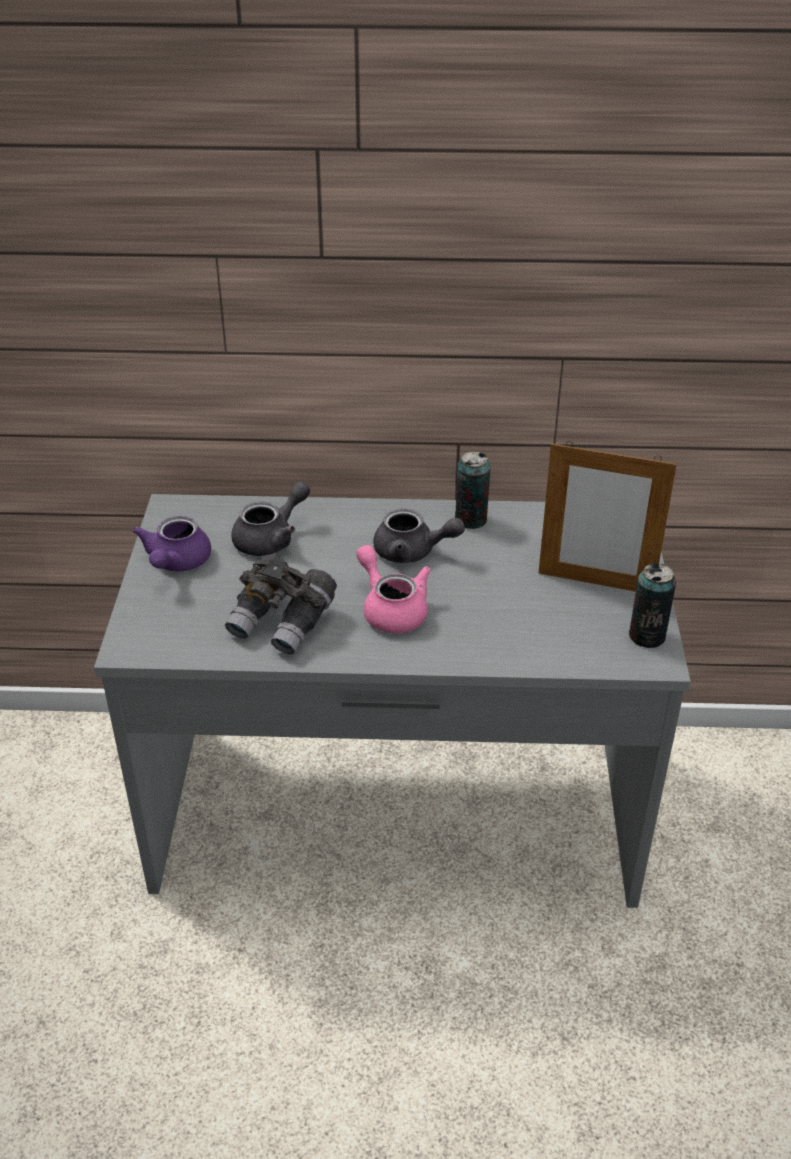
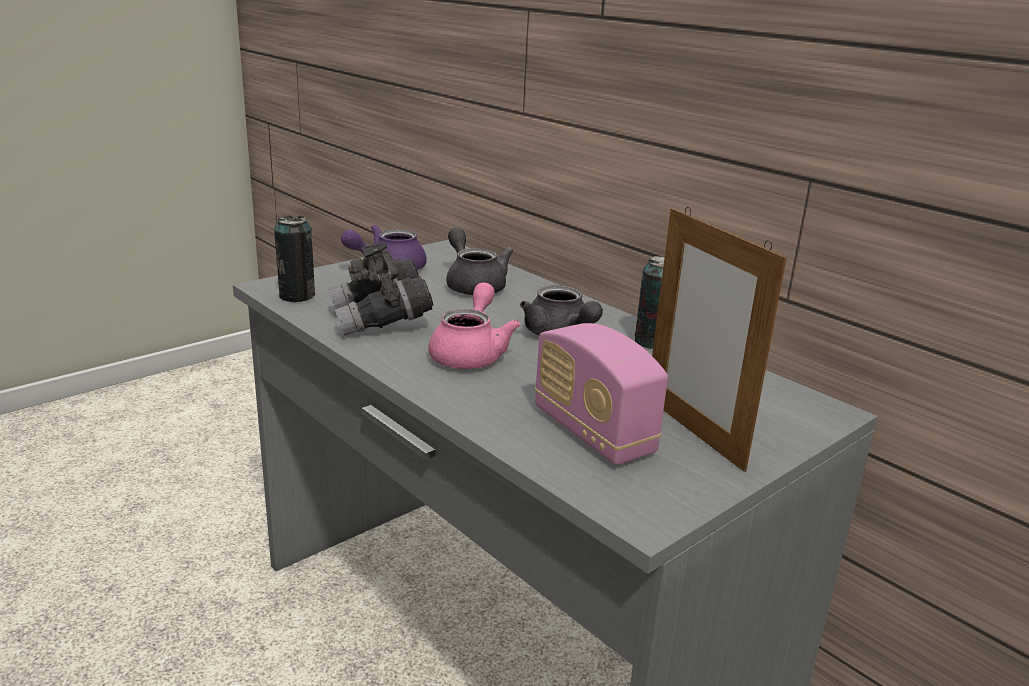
camera: 45 degrees right, 15 degrees down
(271, 538) = (473, 285): grey teapot -> grey teapot turned 120 degrees counterclockwise
(554, 622) = (592, 432): none -> radio
(647, 636) = (671, 494): can -> can (297, 296)

